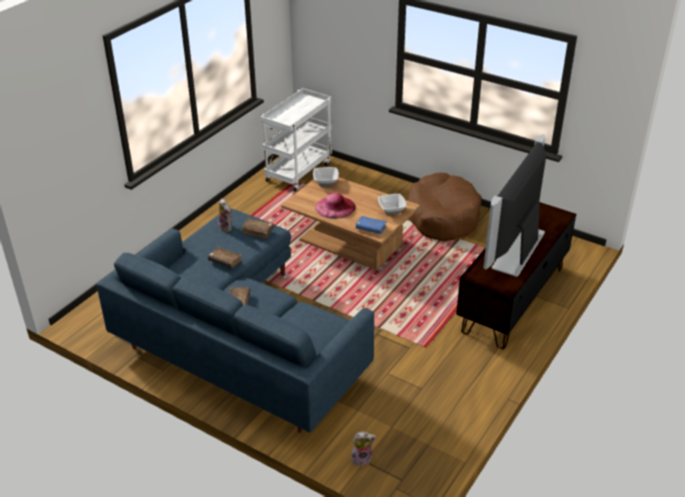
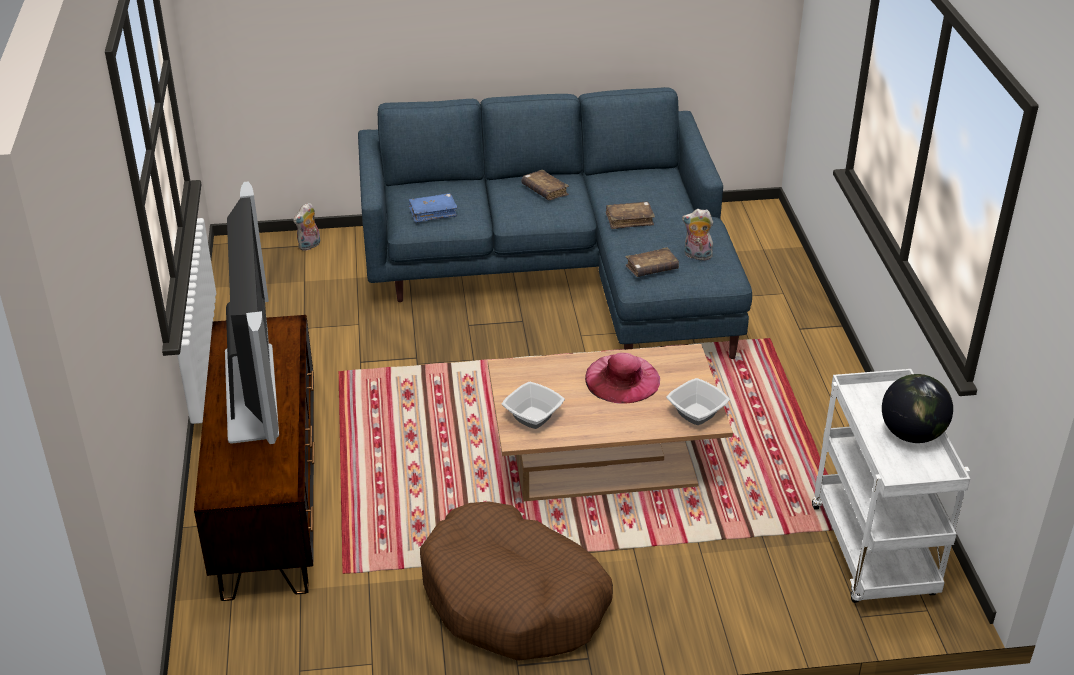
camera: 140 degrees right, 0 degrees up
(292, 109) = (911, 434): none -> globe
(371, 228) = (527, 371): blue book -> blue book (433, 212)

